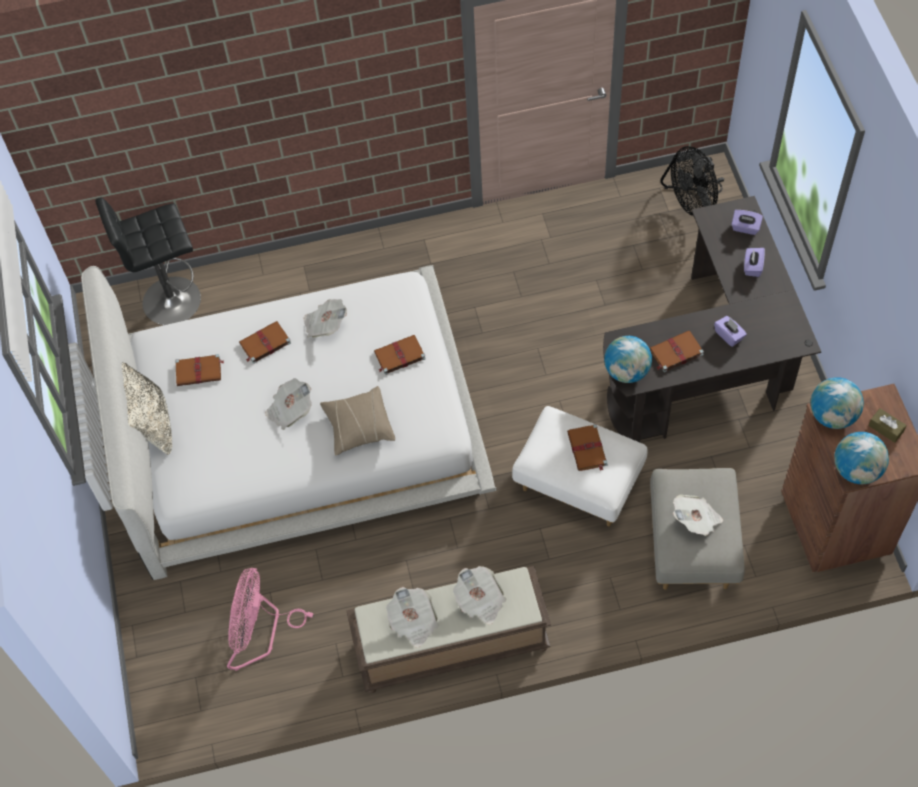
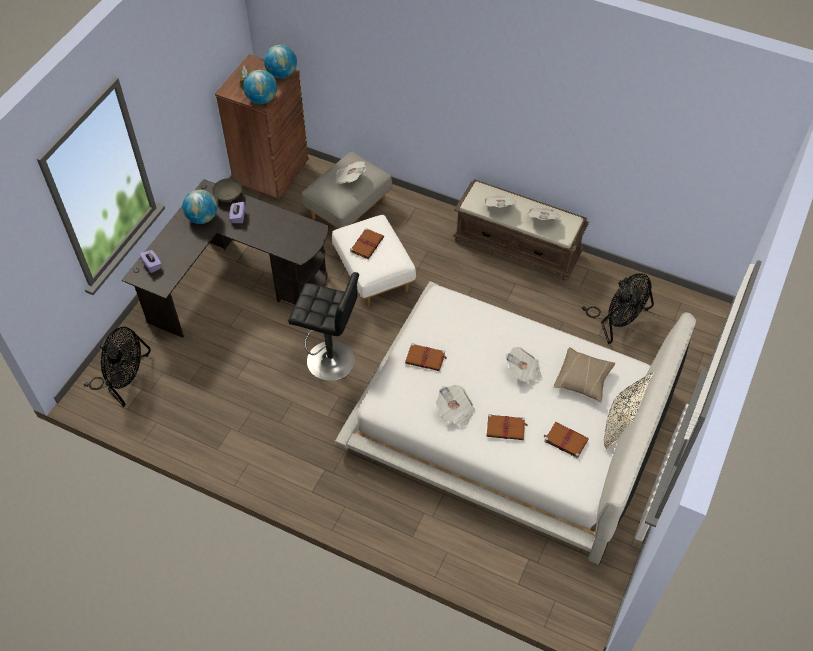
camera: 145 degrees left, 5 degrees down
(171, 300) = (531, 583): black stool -> black stool (331, 361)
(262, 628) = (617, 320): pink fan -> black fan
(358, 426) = (488, 333): beige pillow -> beige pillow (583, 379)
(627, 371) = (313, 236): globe -> globe (202, 218)
(675, 352) = (276, 228): brown book -> none
(752, 267) = (178, 242): purple tissue box -> none
(768, 351) = (229, 196): none -> grey bowl

